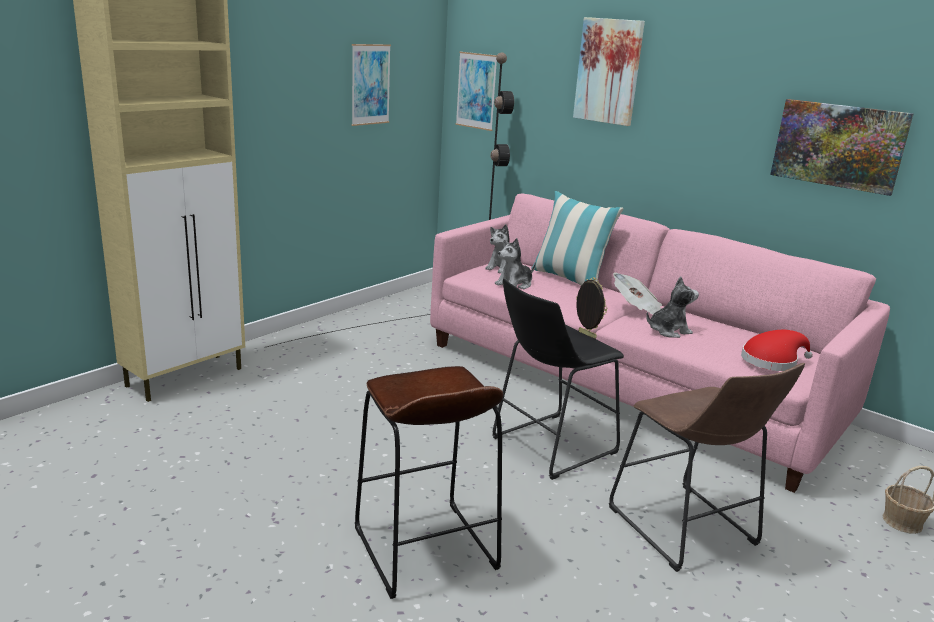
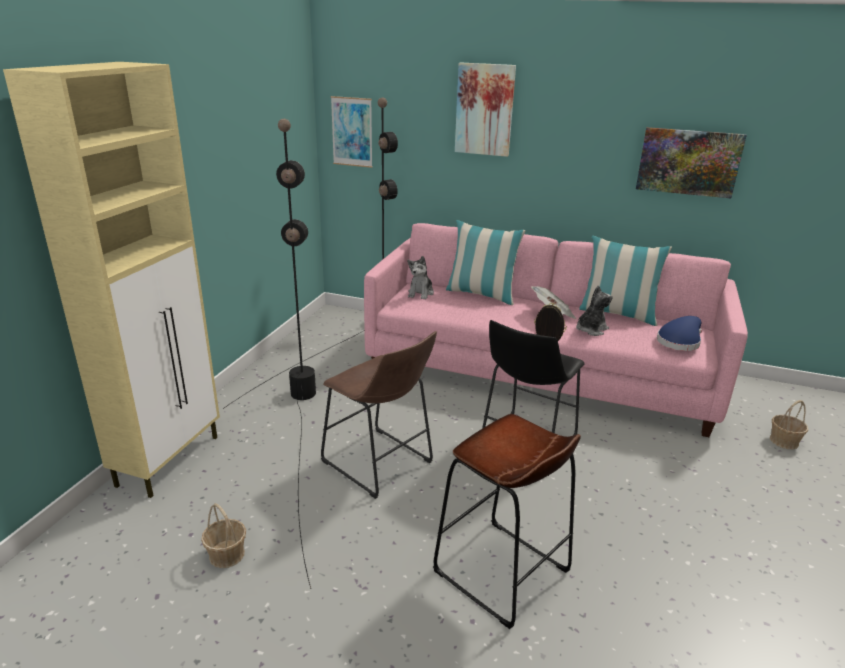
camera: 20 degrees left, 5 degrees up
(175, 461) = (227, 554): none -> basket
(321, 383) = (302, 434): none -> black floor lamp
(370, 84) = (266, 139): picture -> none
(514, 284) = (445, 309): plush toy -> none
(686, 531) = (666, 492): brown stool -> brown stool (380, 465)
(719, 323) = (618, 314): none -> pillow
(772, 361) = (679, 341): red hat -> blue hat

